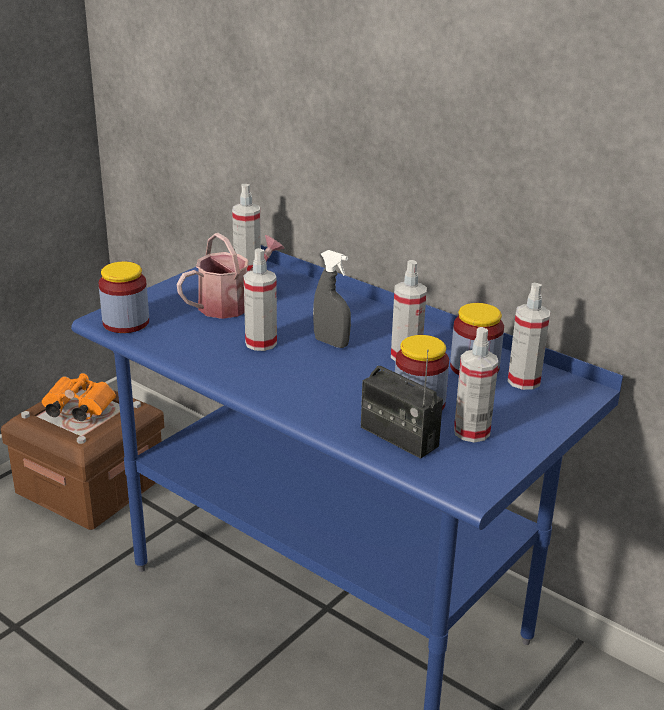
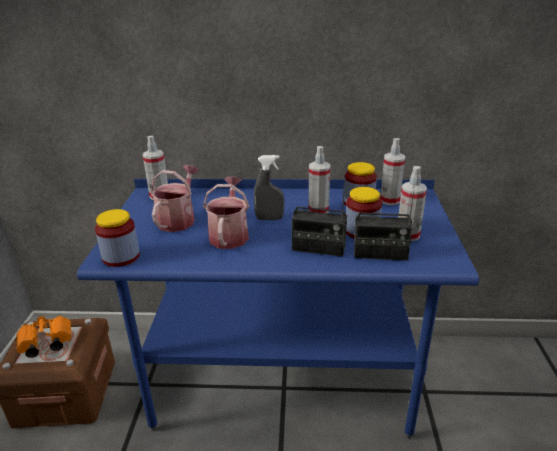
camera: 35 degrees left, 0 degrees up
(261, 343) = (229, 234): spray bottle -> watering can
(335, 399) = (318, 248): none -> radio

